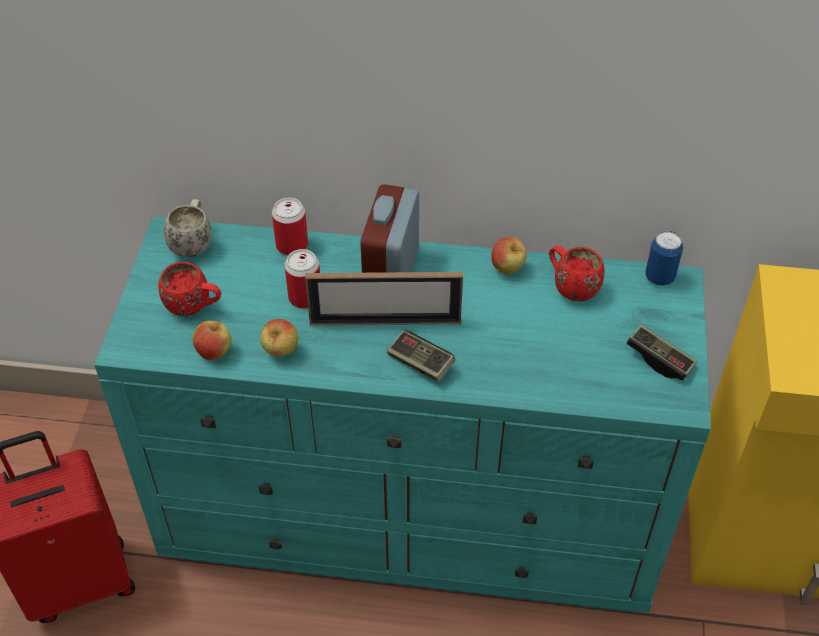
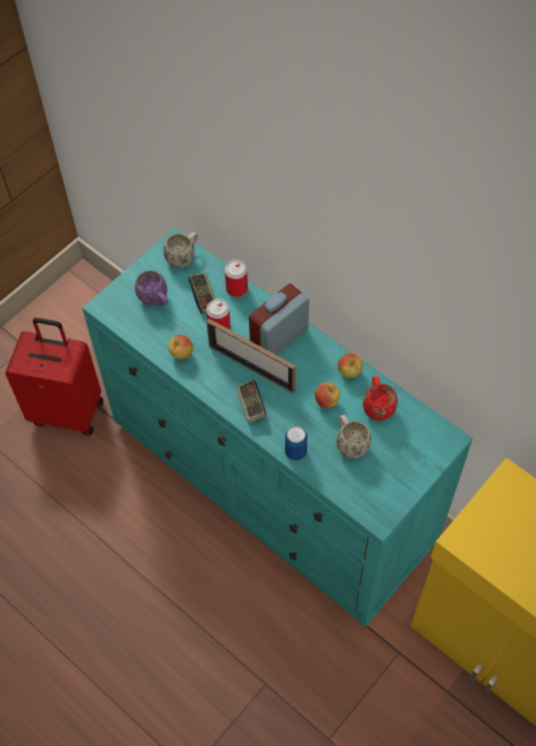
camera: 35 degrees right, 10 degrees up
(195, 307) = (156, 300): red mug -> purple mug
(215, 353) = (146, 335): apple -> apple (327, 402)
(576, 343) = (349, 443): none -> white mug
(659, 277) = (438, 430): can -> can (295, 452)
(659, 360) = (390, 482): game controller -> game controller (204, 297)

